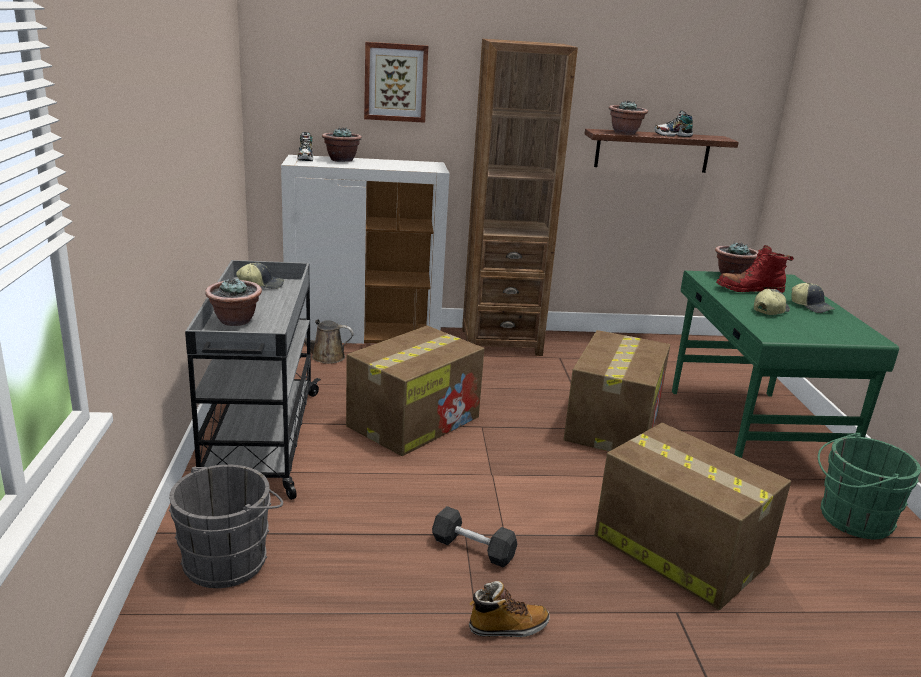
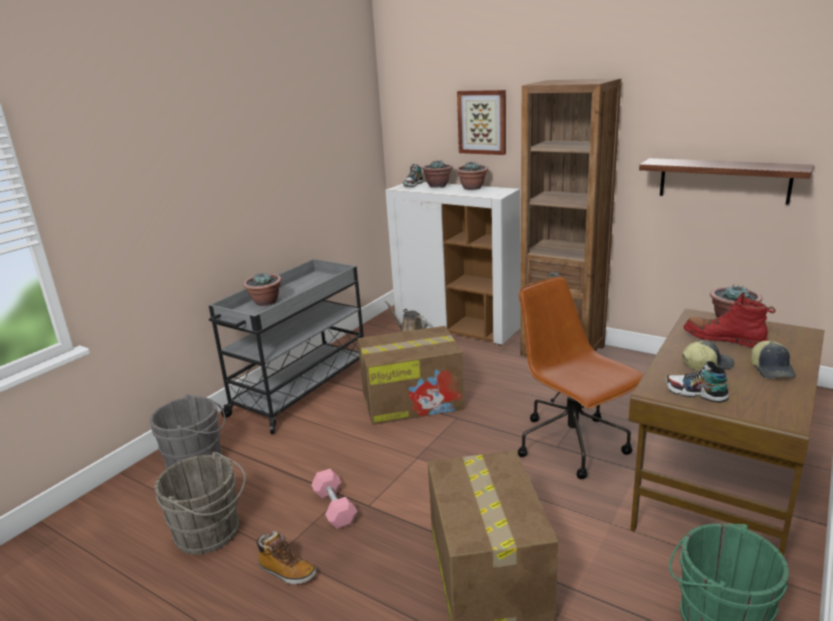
camera: 40 degrees right, 0 degrees up
(261, 285) = (321, 278): cap -> none
(366, 628) = (211, 533): none -> grey bucket
(473, 549) = (335, 507): grey dumbbell -> pink dumbbell
(613, 424) = (573, 445): cardboard box -> brown office chair
(625, 133) = (681, 162): potted plant -> potted plant (472, 188)
(672, 135) = (735, 165): shoe -> shoe (695, 393)
(751, 432) = (716, 493): green desk -> brown desk

